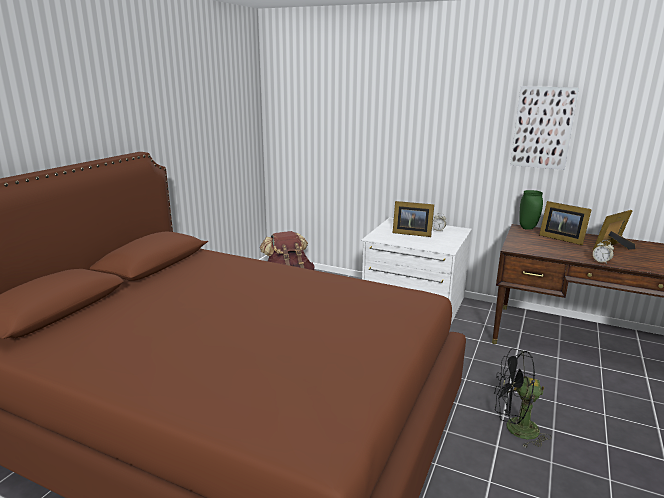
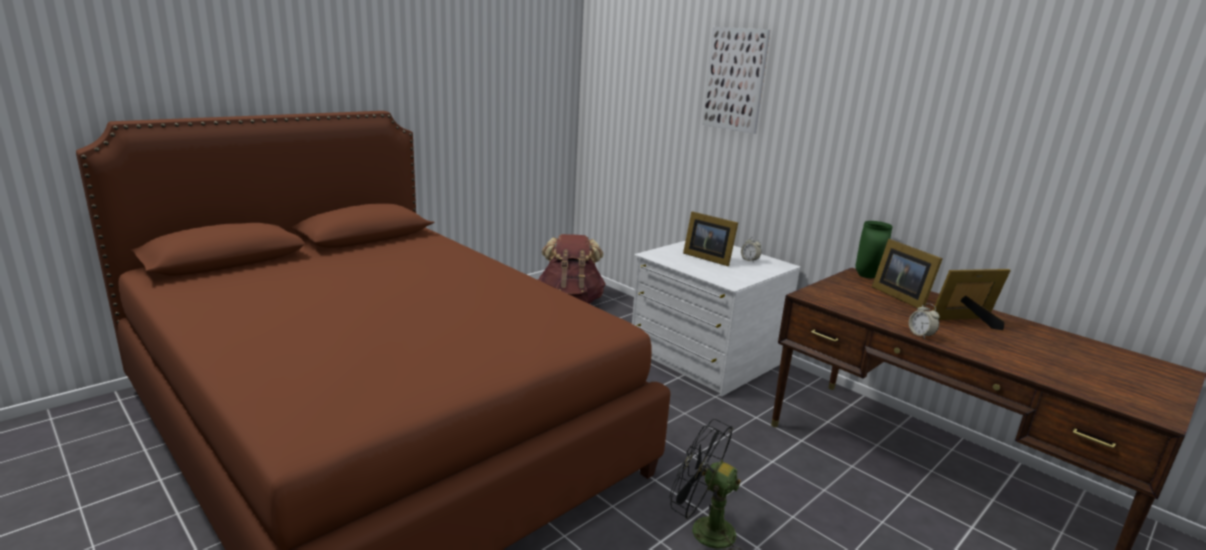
camera: 20 degrees right, 0 degrees up
(543, 128) = (905, 132): picture -> picture (735, 79)

